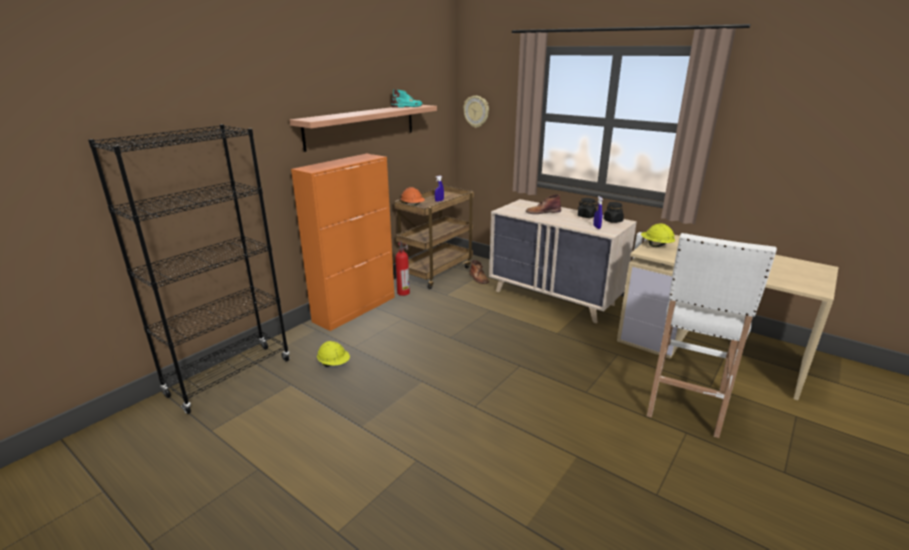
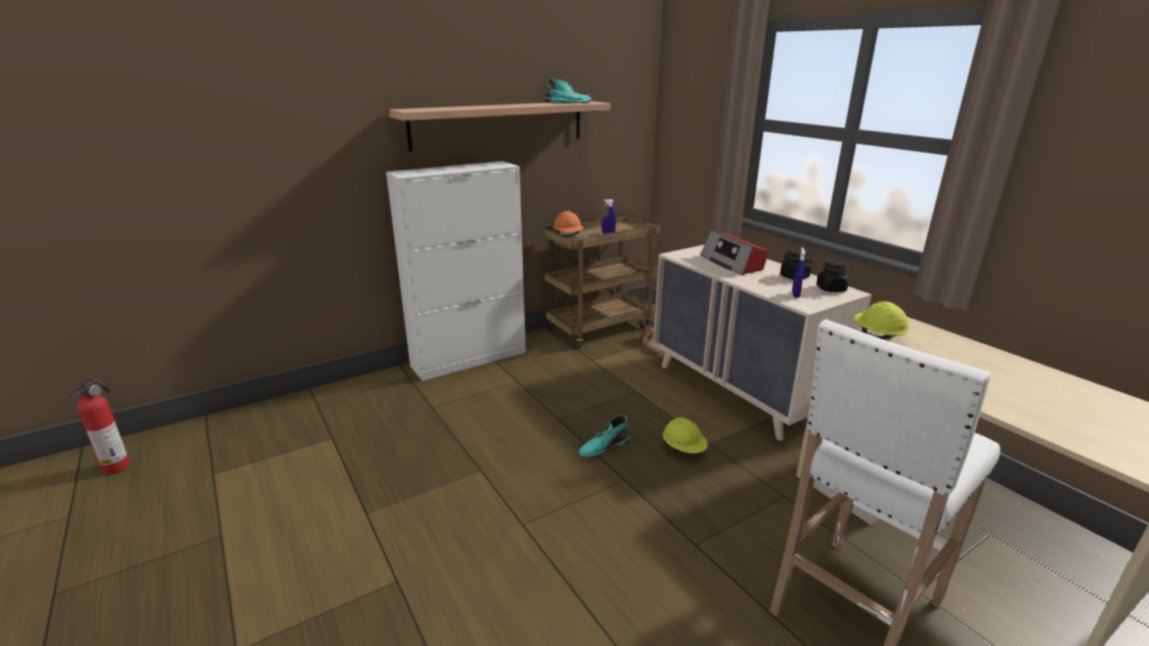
camera: 20 degrees right, 0 degrees up
(230, 377) = (279, 415): black bookcase -> none
(334, 364) = (396, 423): yellow hard hat -> yellow hard hat (684, 449)
(355, 309) = (470, 359): orange cabinet -> white cabinet
(403, 292) = (540, 347): fire extinguisher -> fire extinguisher (118, 466)
(476, 111) = (679, 115): wall clock -> none
(493, 349) = (603, 447): none -> turquoise boot
(542, 212) = (732, 263): brown boot -> radio

